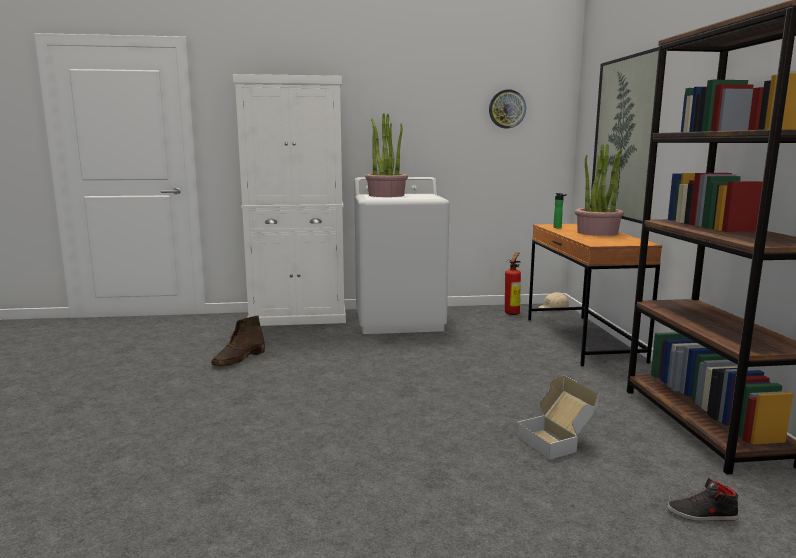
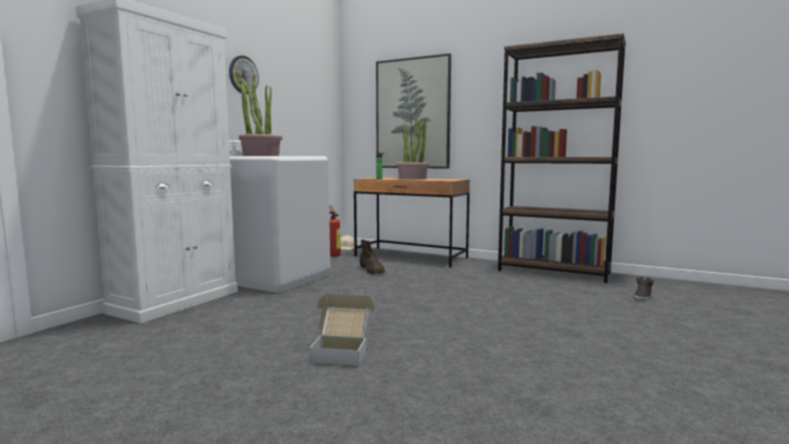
camera: 55 degrees left, 5 degrees down
(239, 359) = (233, 344): brown boot -> brown boot (372, 270)
(507, 109) = (306, 88): wall clock -> wall clock (243, 75)
(556, 441) = (544, 297): cardboard box -> cardboard box (342, 352)

